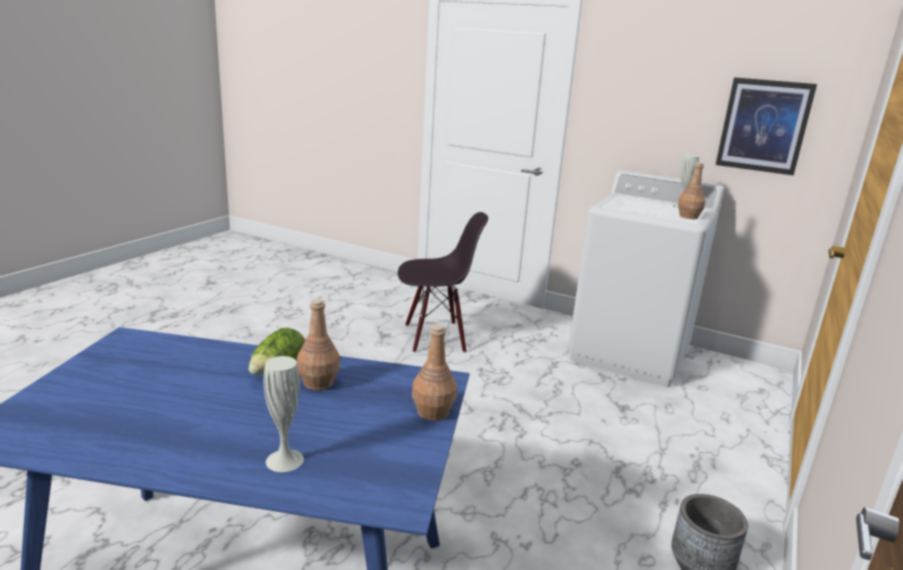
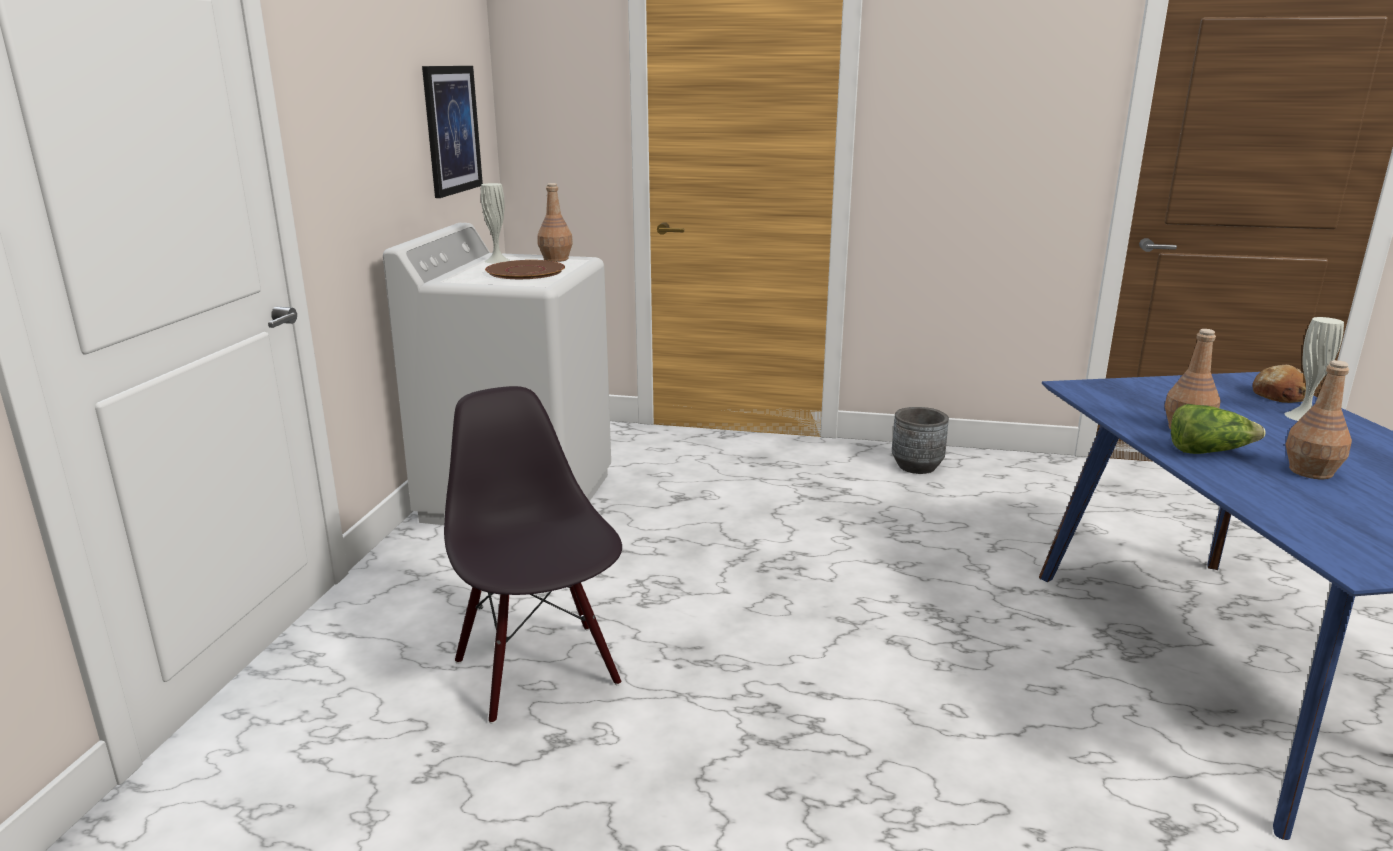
camera: 105 degrees left, 0 degrees up
(342, 486) = (1280, 395): none -> bread
(432, 412) = (1135, 384): brown bottle -> brown bottle (1311, 472)
(645, 207) = (525, 271): none -> brown plate

